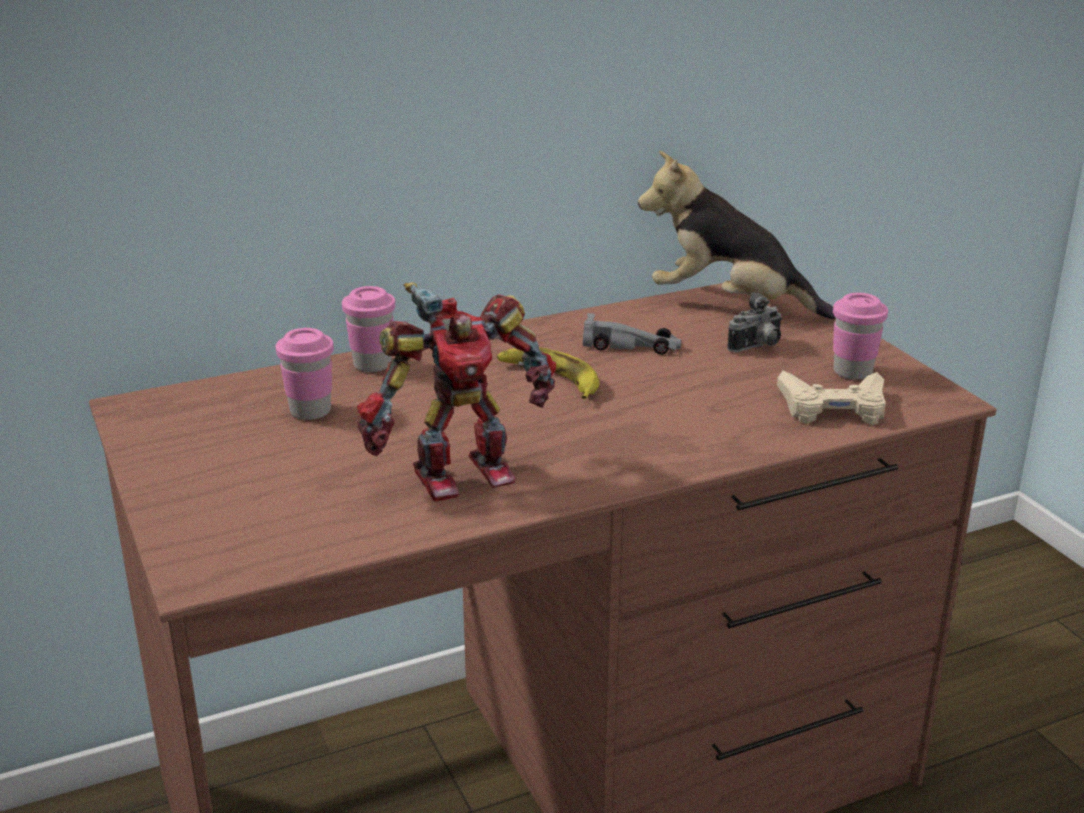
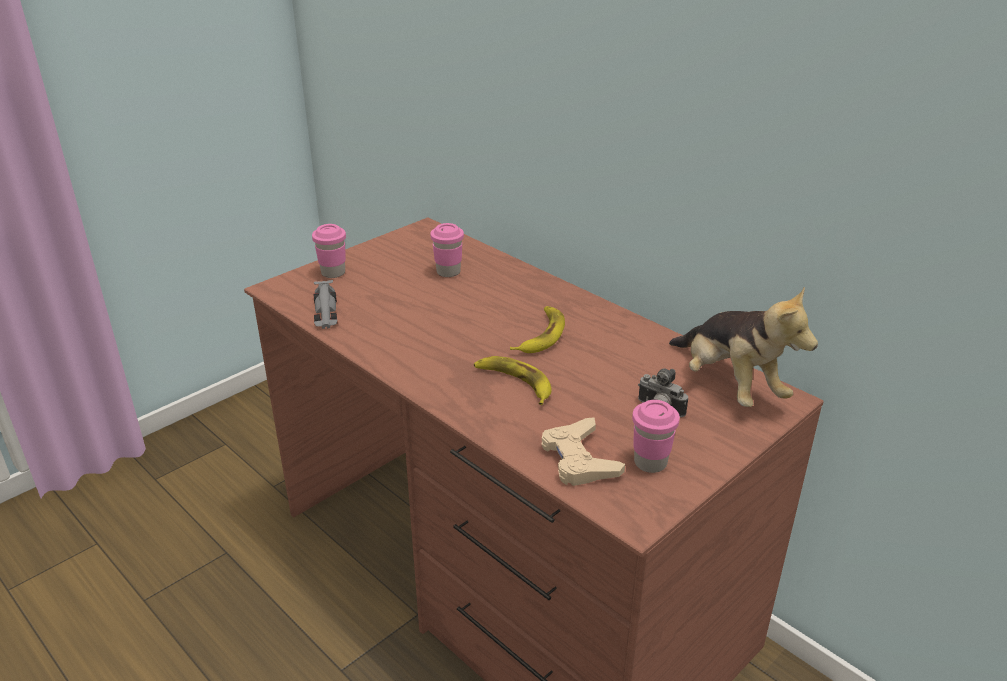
camera: 70 degrees right, 5 degrees up
(372, 364) = (517, 275): pink cup -> pink cup (333, 273)
(459, 472) = (402, 330): toy robot -> none
(632, 346) = (616, 356): grey toy car -> grey toy car (325, 312)
(655, 415) = (514, 383): none -> banana
(729, 304) = (729, 385): plush toy -> plush toy turned 150 degrees clockwise

